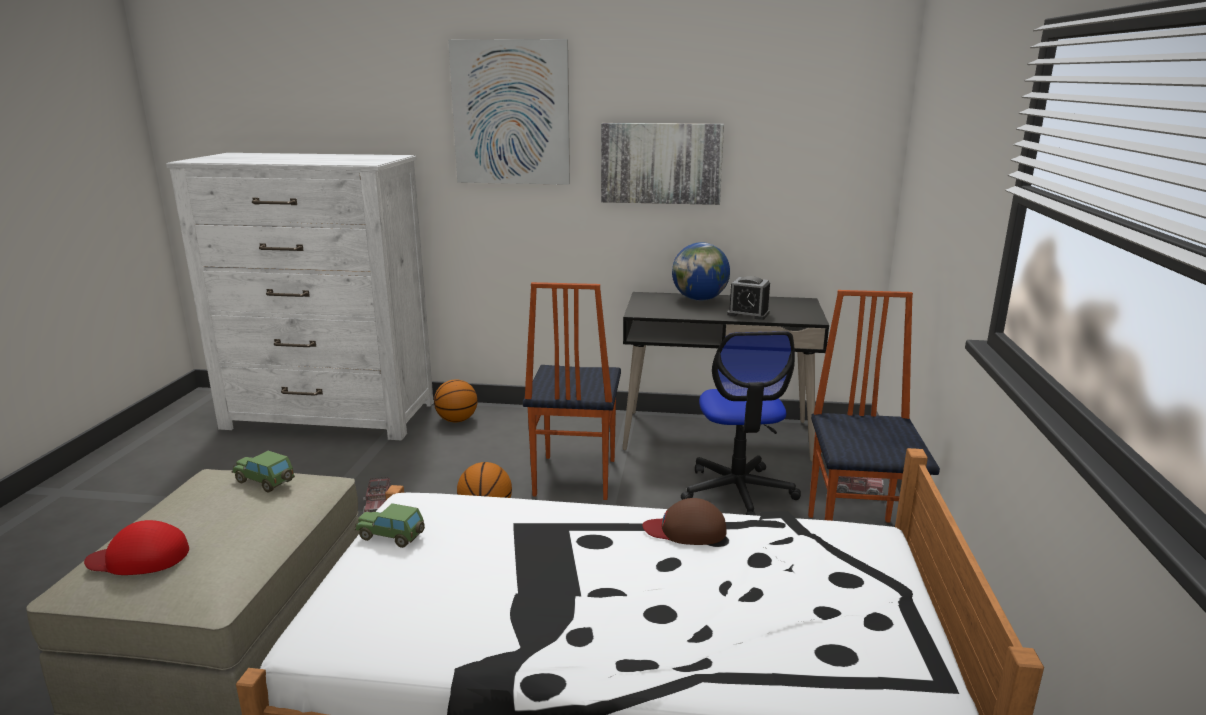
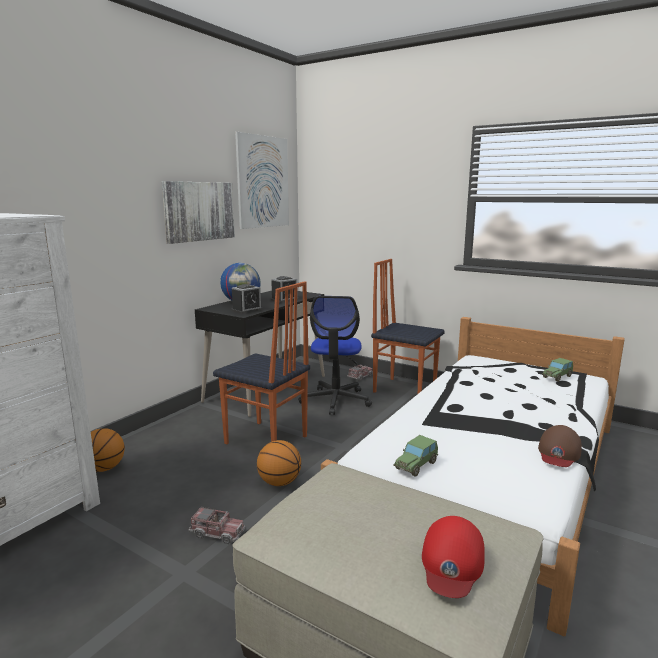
camera: 65 degrees left, 5 degrees down
(265, 482) = (333, 491): toy car -> toy car (557, 377)
(511, 113) = (92, 171): picture -> picture (263, 182)
(661, 310) = (247, 310): none -> alarm clock
(686, 530) = (456, 386): brown cap -> brown cap (558, 452)
(738, 492) = (335, 400): office chair -> office chair turned 75 degrees clockwise

